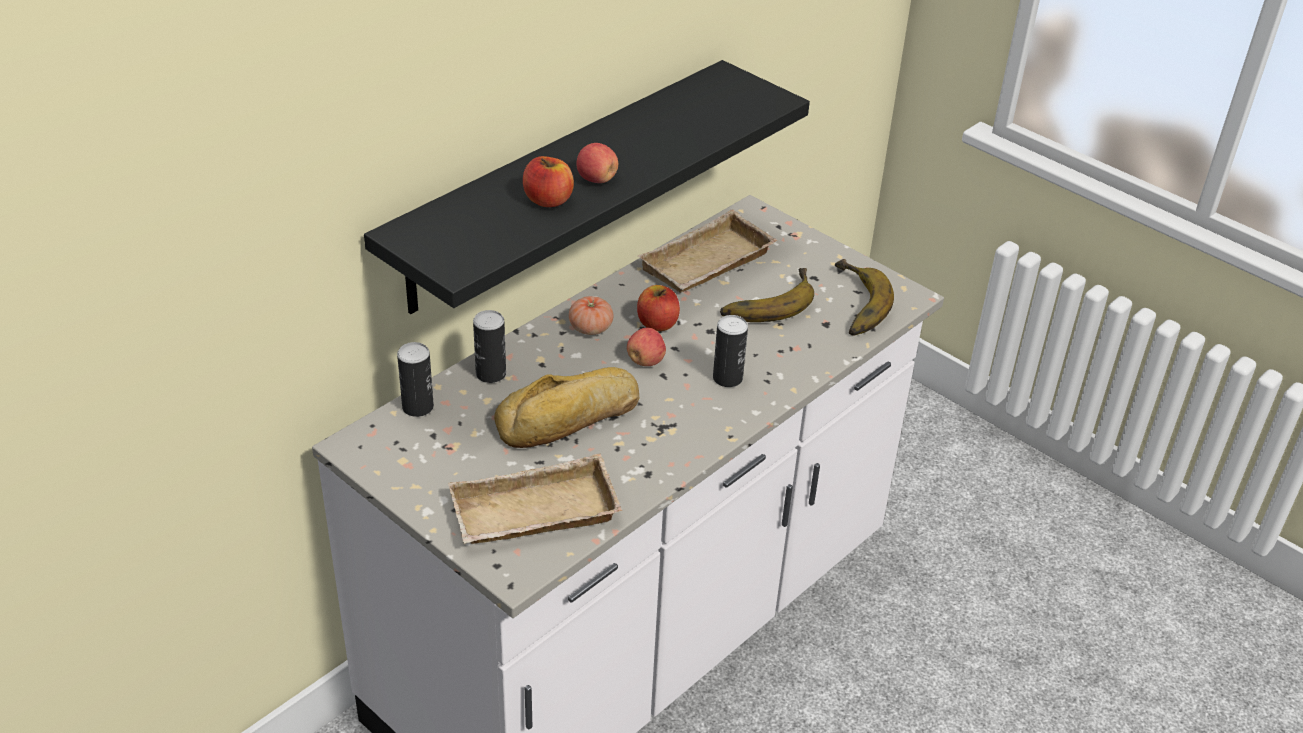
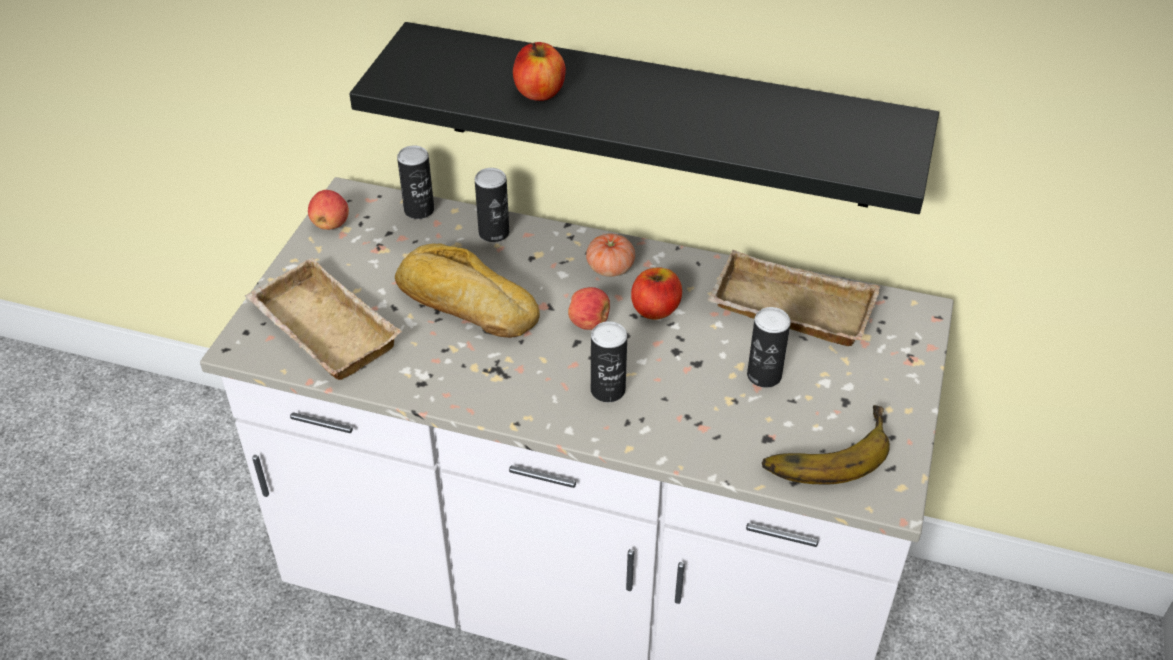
camera: 65 degrees right, 5 degrees up
(596, 179) = (603, 107): apple -> apple (330, 224)
(765, 301) = (764, 375): banana -> can

